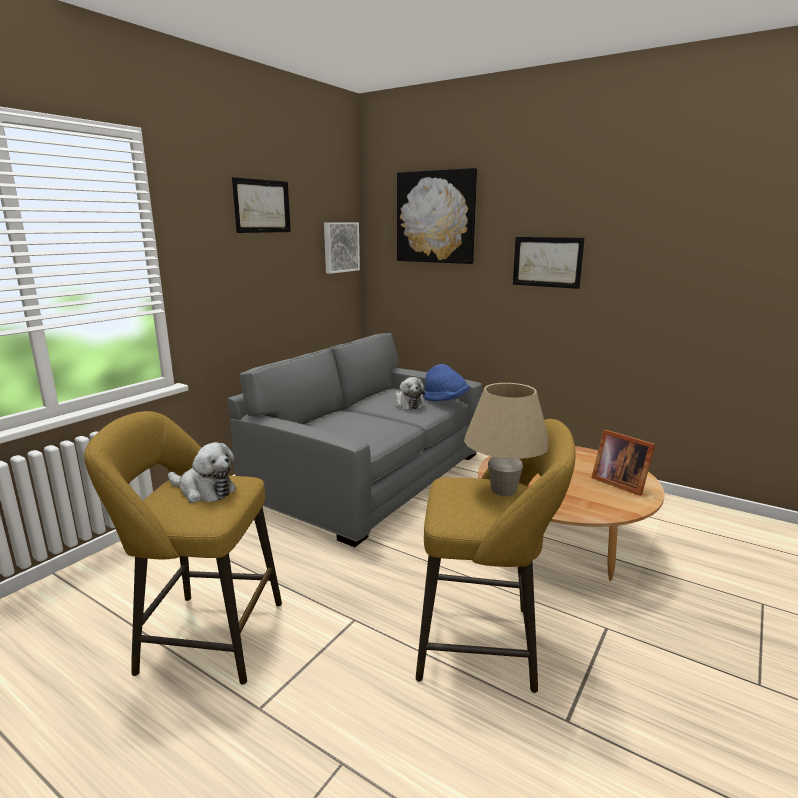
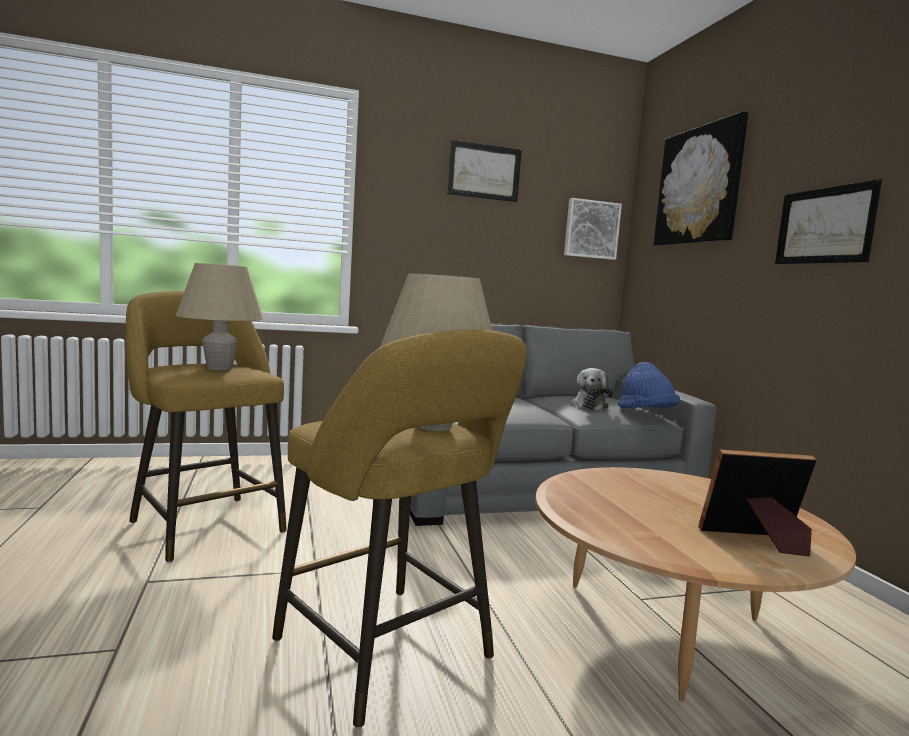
camera: 40 degrees right, 10 degrees down
(204, 491) = (219, 368): plush toy -> beige table lamp
(619, 482) = (757, 541): picture frame -> picture frame turned 90 degrees clockwise

